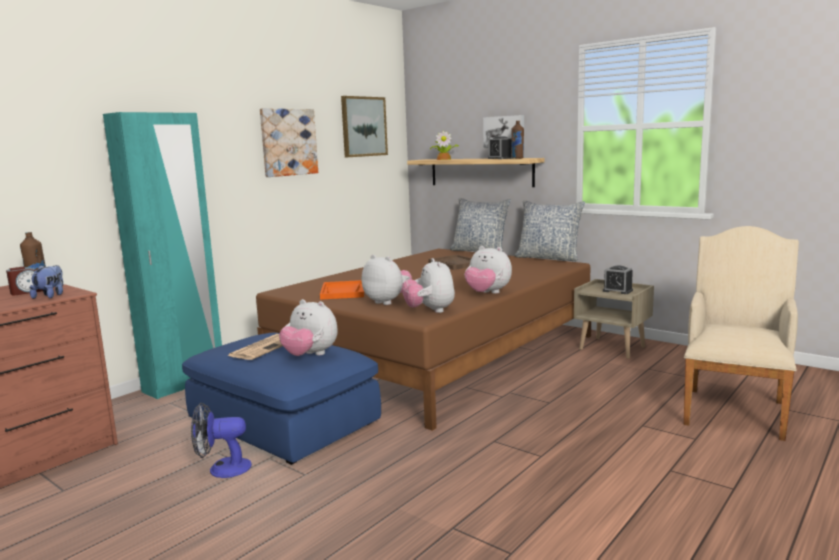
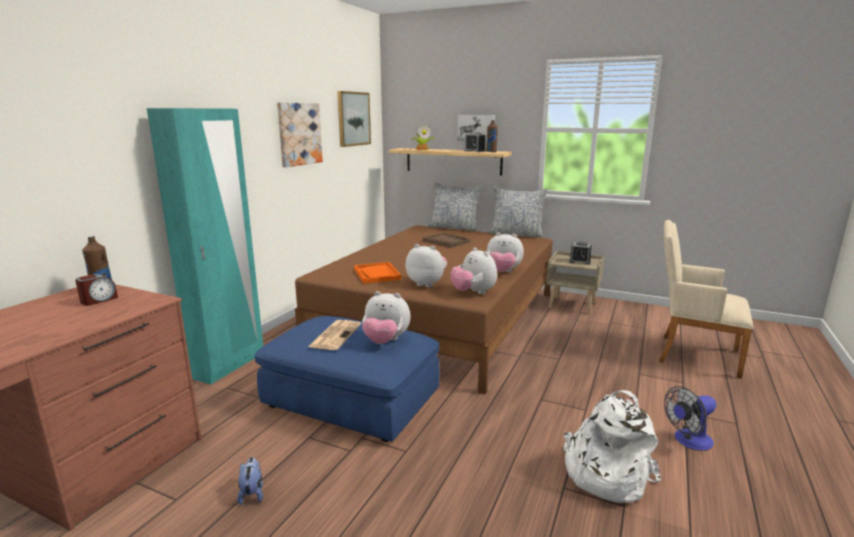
camera: 15 degrees left, 5 degrees up
(50, 296) = (133, 305): plush toy -> plush toy (252, 493)
(222, 468) = (325, 454): fan -> fan (688, 441)
(513, 519) = (604, 473): none -> white backpack
(735, 409) = (692, 354): beige armchair -> beige armchair turned 75 degrees counterclockwise

